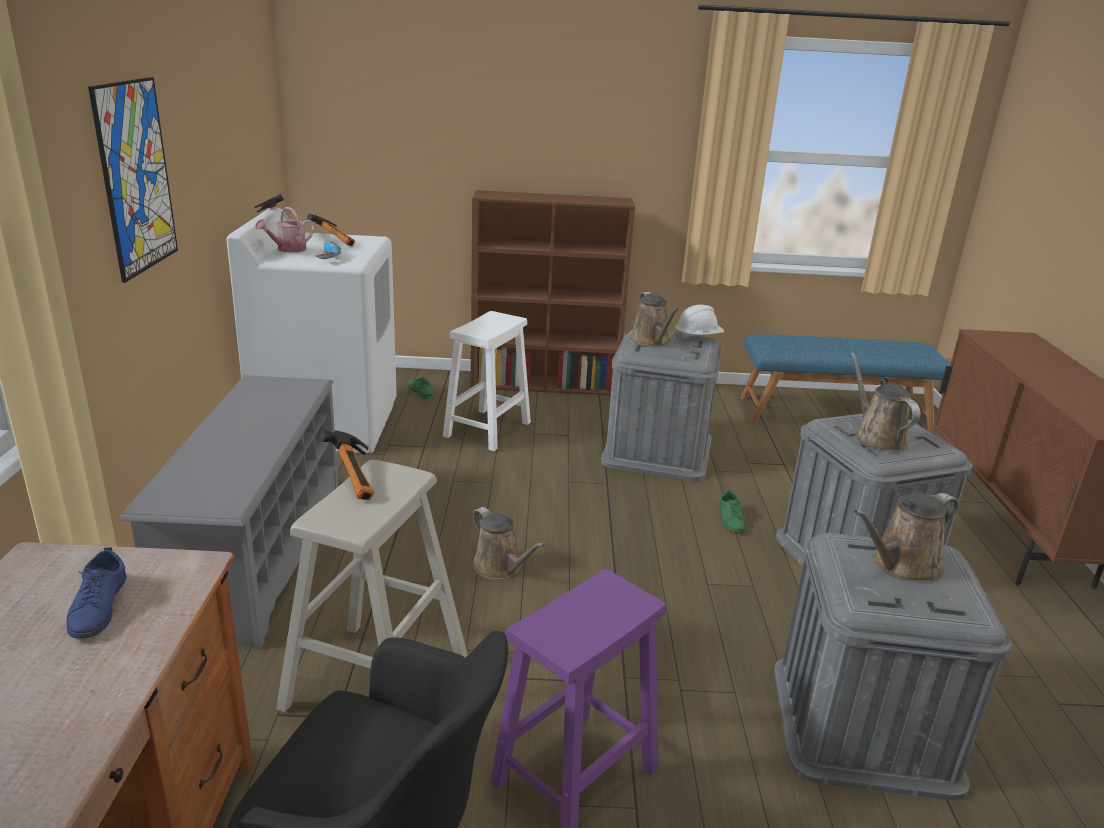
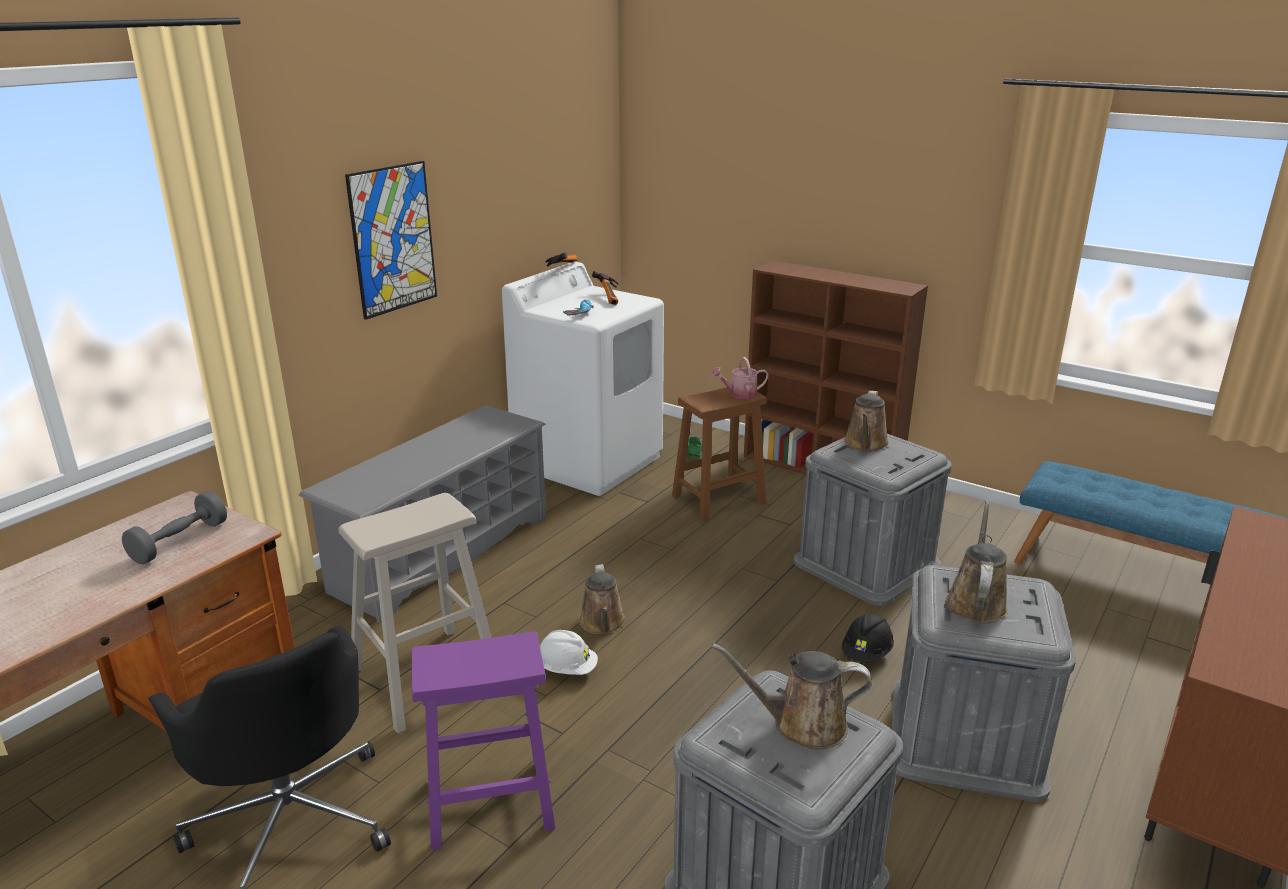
camera: 35 degrees right, 0 degrees up
(98, 607) = (180, 542): blue shoe -> grey dumbbell
(288, 249) = (558, 302): watering can -> watering can (739, 394)
(358, 478) = (419, 504): hammer -> none
(488, 429) = (719, 499): white stool -> brown stool
(698, 338) = (923, 451): white hard hat -> white hard hat (567, 669)
(730, 519) = (866, 653): green shoe -> black hard hat

